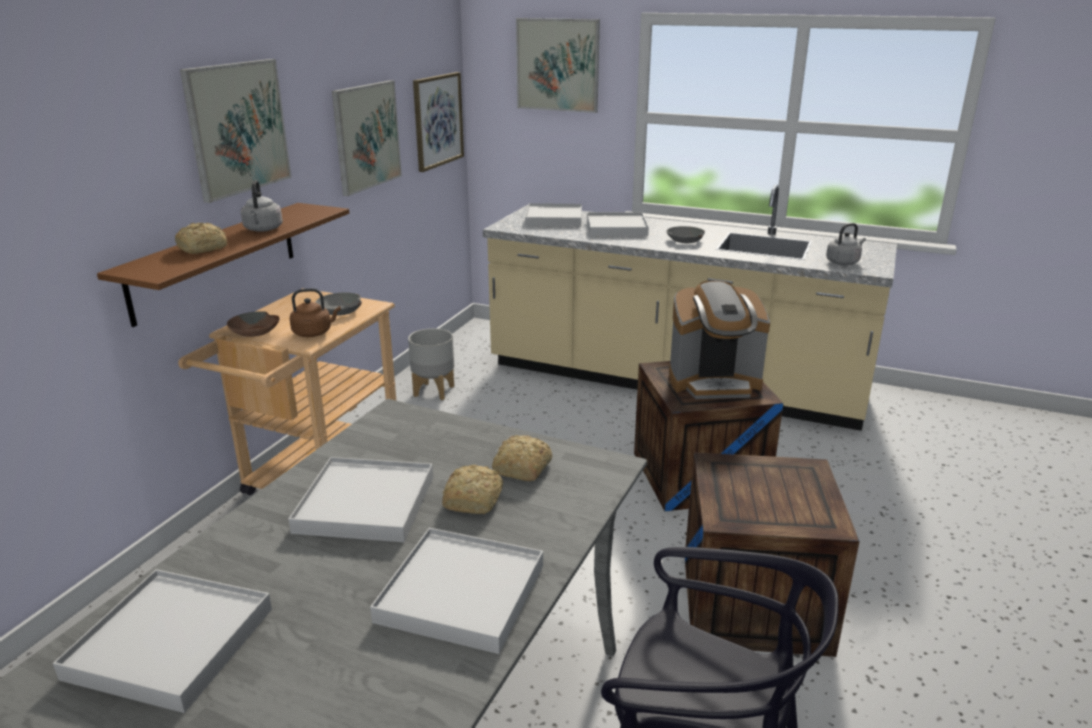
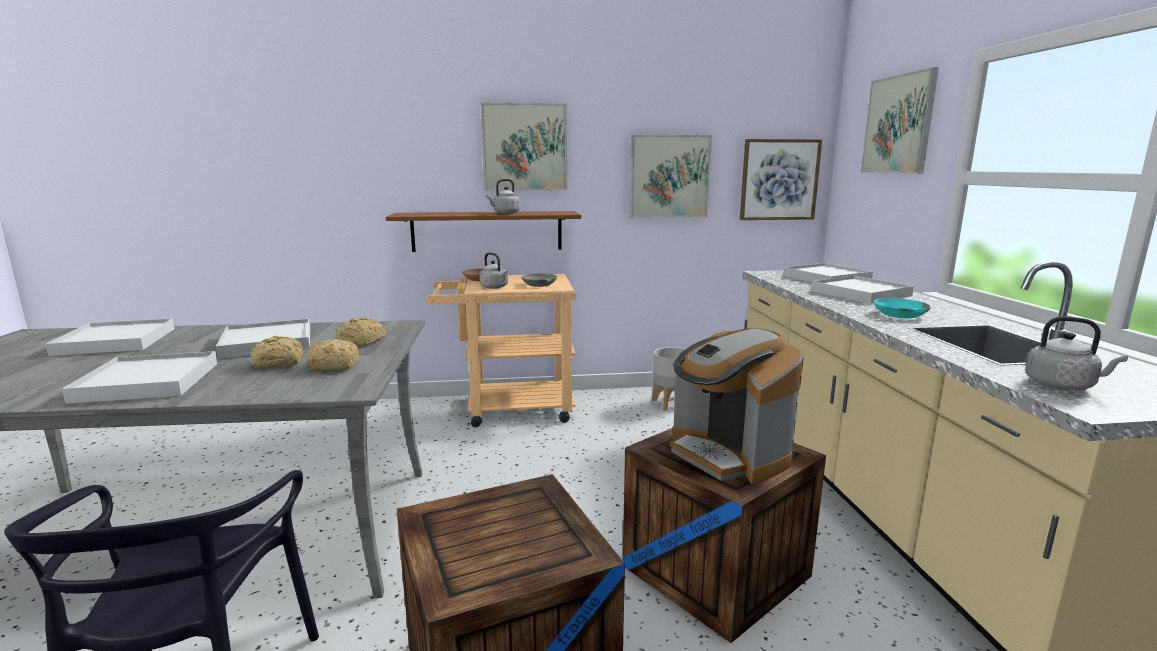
camera: 60 degrees right, 10 degrees down
(204, 248) = (454, 213): bread -> bread (362, 341)
(314, 333) = (495, 287): brown kettle -> grey kettle
(684, 240) = (898, 315): grey bowl -> turquoise bowl

